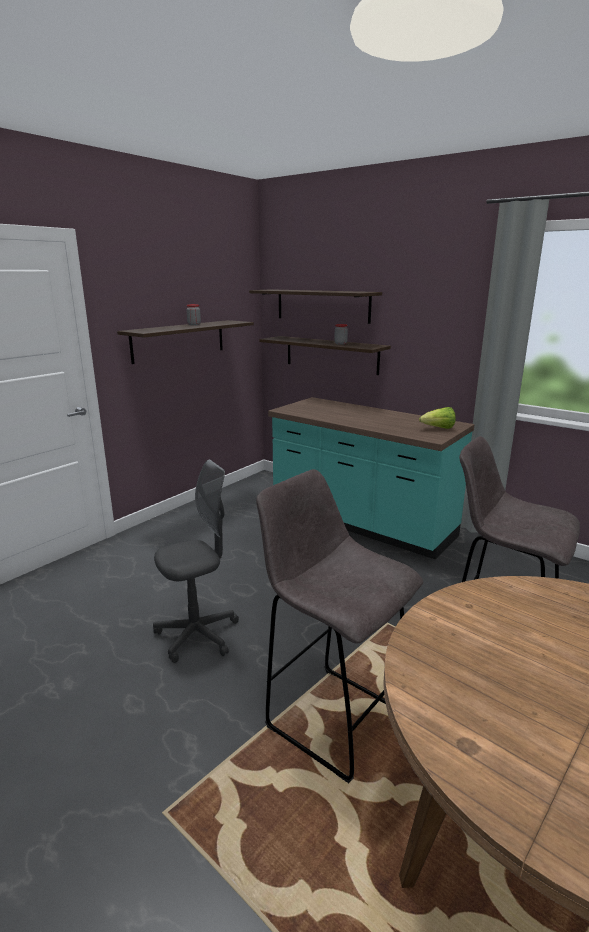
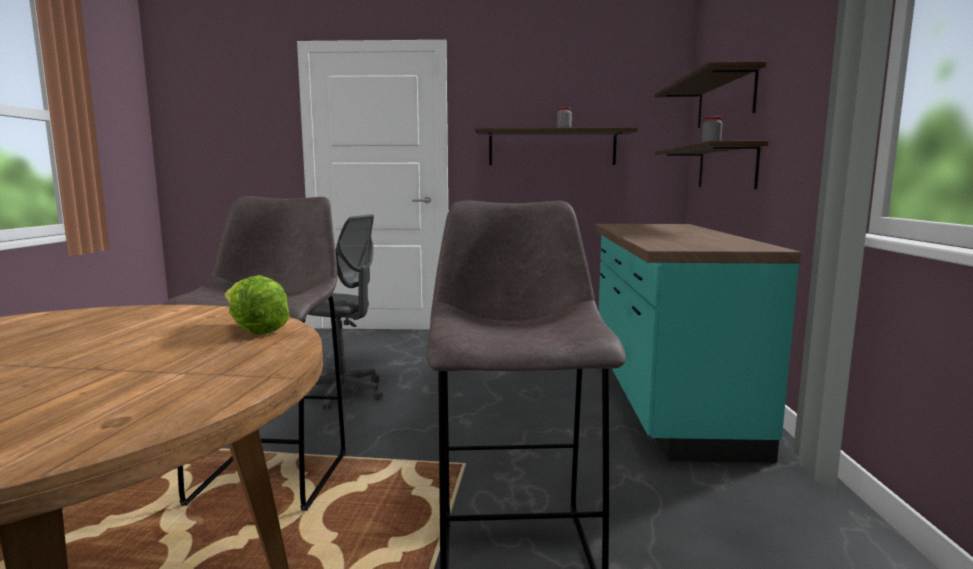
camera: 55 degrees right, 10 degrees down
(438, 428) = (714, 246): lettuce -> lettuce (253, 329)

